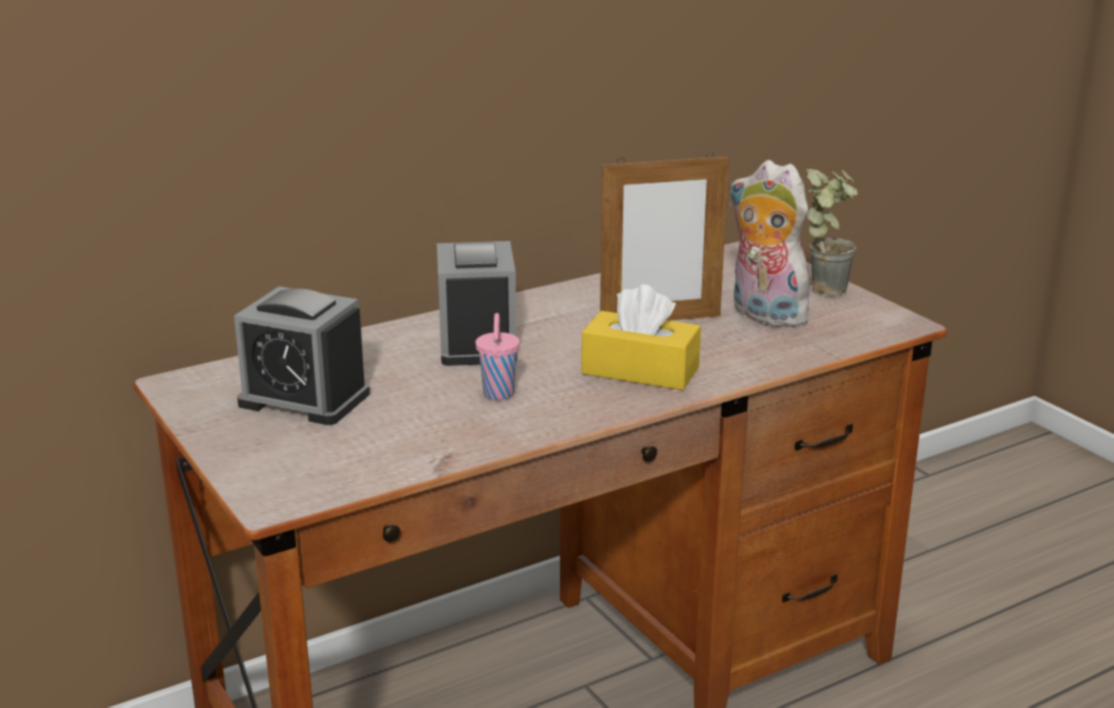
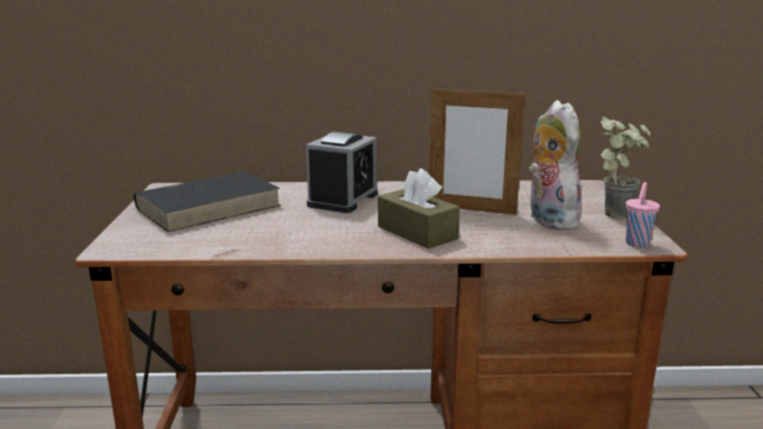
camera: 30 degrees right, 5 degrees down
(304, 399) = (209, 206): alarm clock -> black book
(498, 395) = (312, 226): pink cup -> pink cup (636, 244)
(640, 370) = (417, 232): yellow tissue box -> brown tissue box

